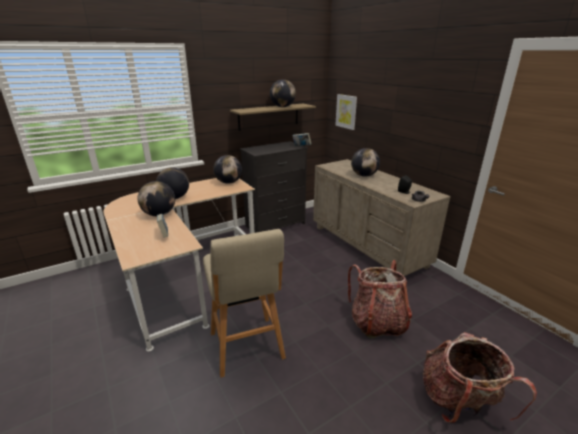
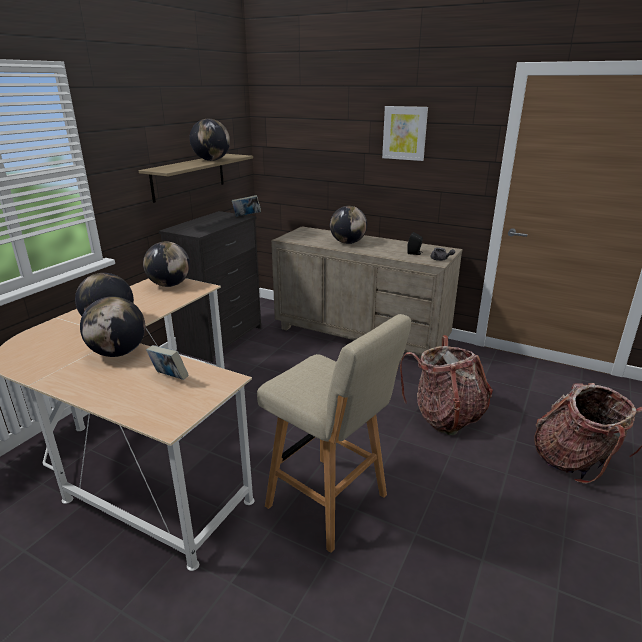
camera: 30 degrees left, 0 degrees up
(346, 111) = (290, 161): picture -> picture (404, 133)

